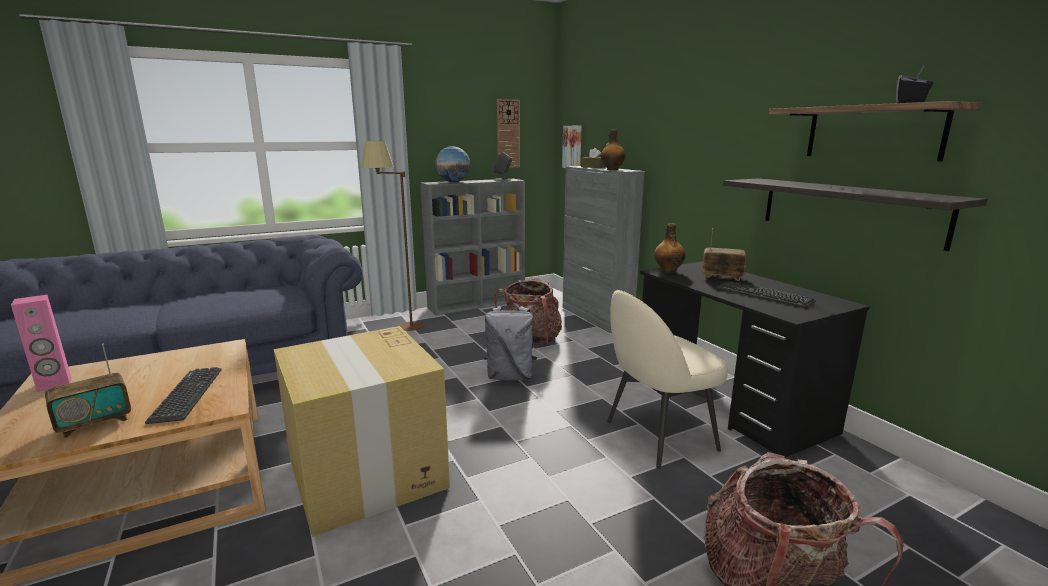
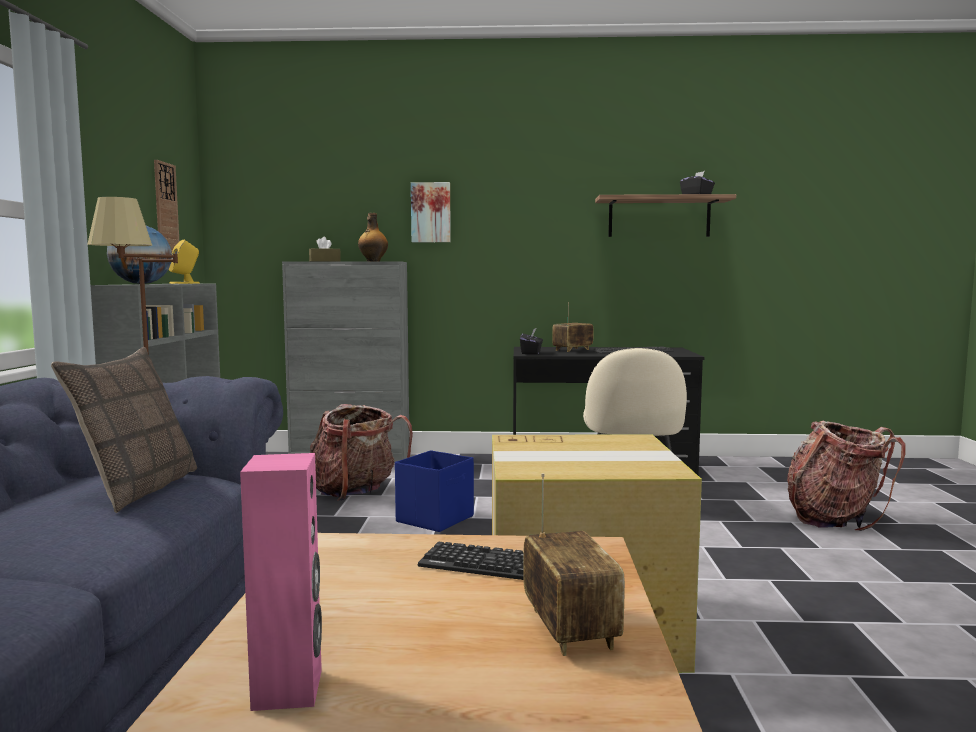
camera: 60 degrees left, 10 degrees down
(264, 297) = (137, 489): none -> pillow
(502, 180) = (185, 283): grey speaker -> yellow speaker
(510, 376) = (436, 518): grey backpack -> blue storage box
(573, 147) = (251, 239): picture -> picture (431, 212)
(668, 271) = (531, 353): bottle -> black tissue box
(848, 210) = (649, 277): shelf -> none

